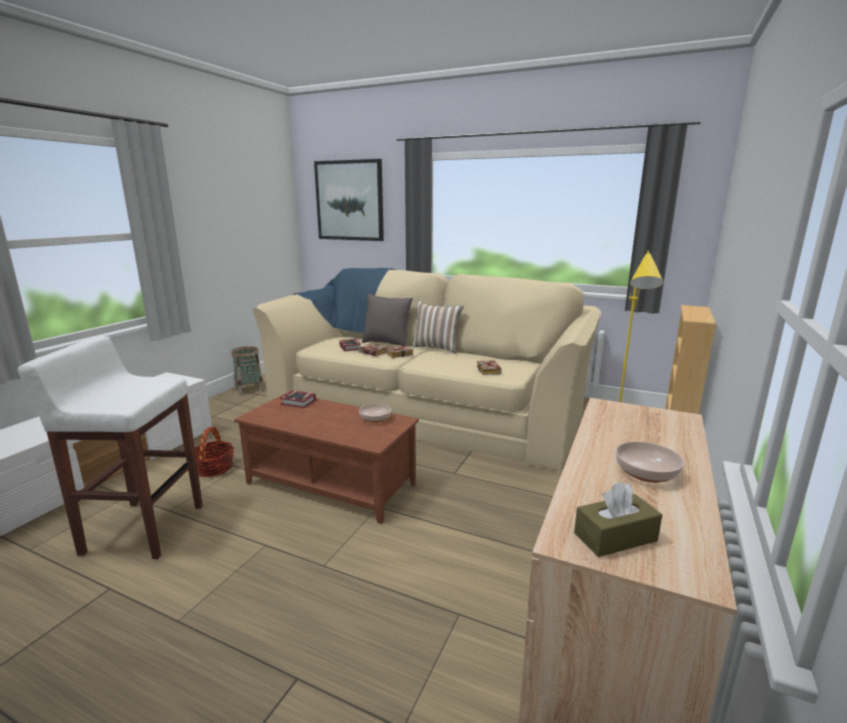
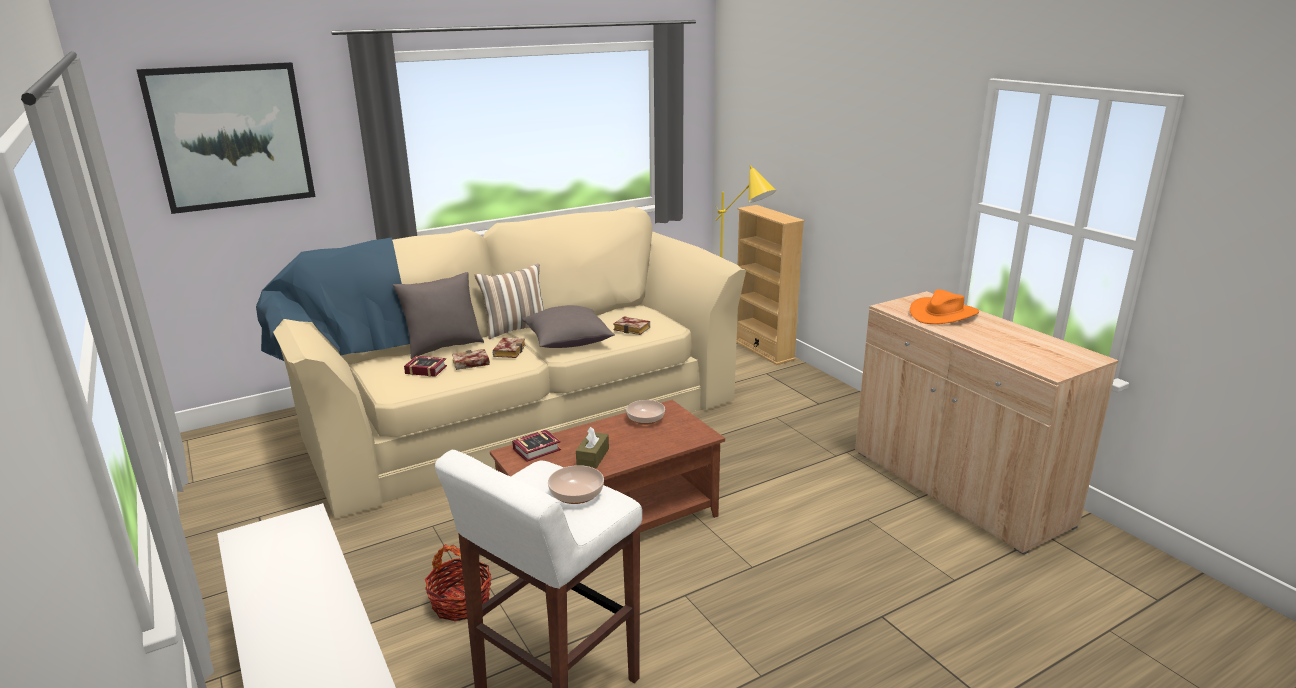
camera: 55 degrees left, 5 degrees up
(249, 389) = (223, 521): basket -> none
(438, 362) = (568, 342): none -> grey pillow
(615, 537) = (1054, 361): brown tissue box -> brown tissue box (593, 457)
(643, 434) = (943, 314): none -> orange hat
(645, 472) = (992, 331): bowl -> bowl (575, 495)

